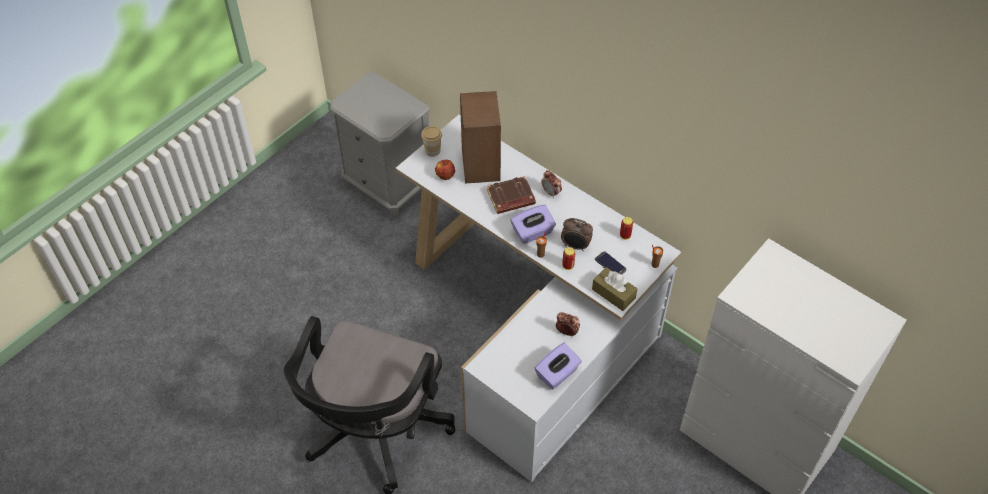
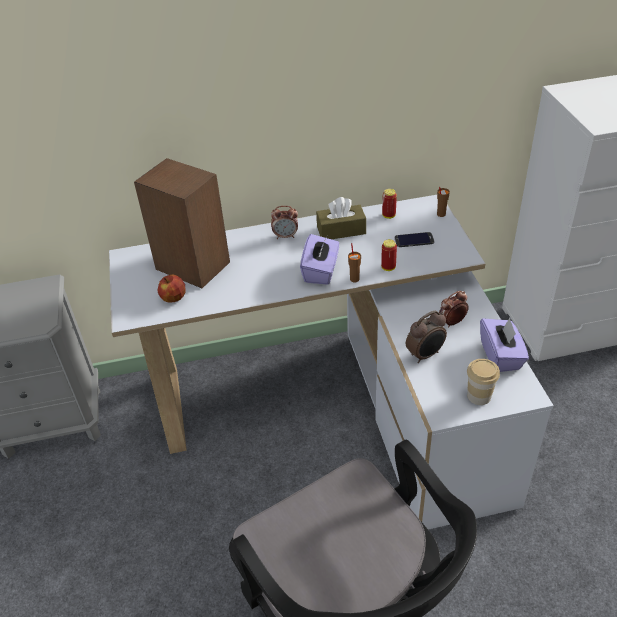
camera: 50 degrees left, 10 degrees down
(432, 151) = (129, 291): cup -> cup (479, 396)
(510, 198) = (261, 266): brown book -> none
(575, 246) = (368, 251): alarm clock -> alarm clock (425, 355)
(613, 293) = (452, 254): brown tissue box -> brown tissue box (341, 230)

